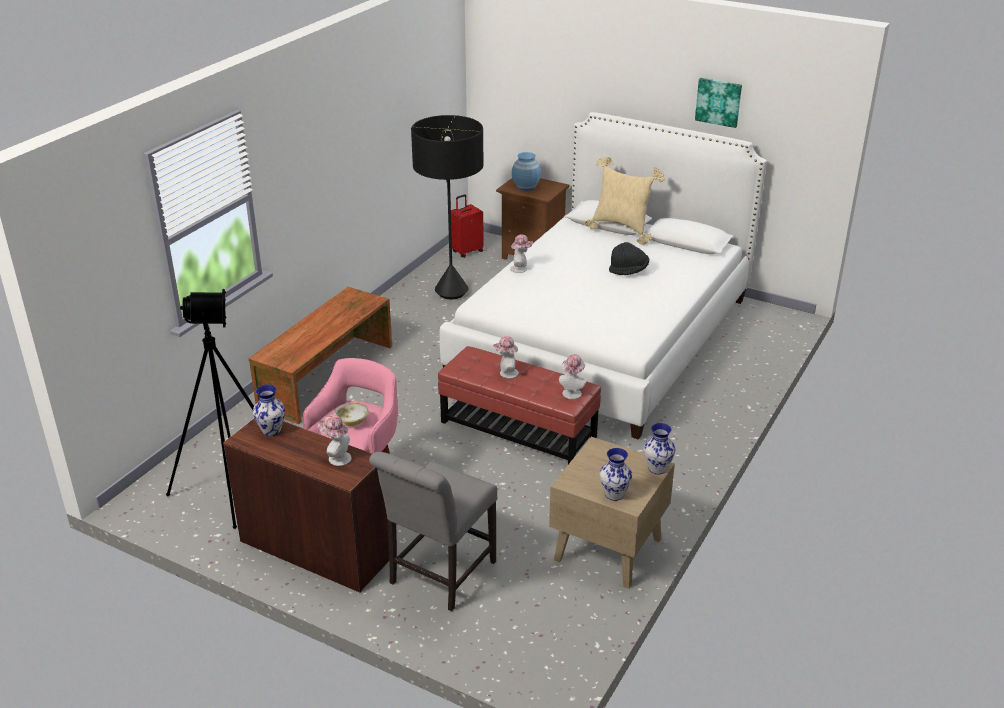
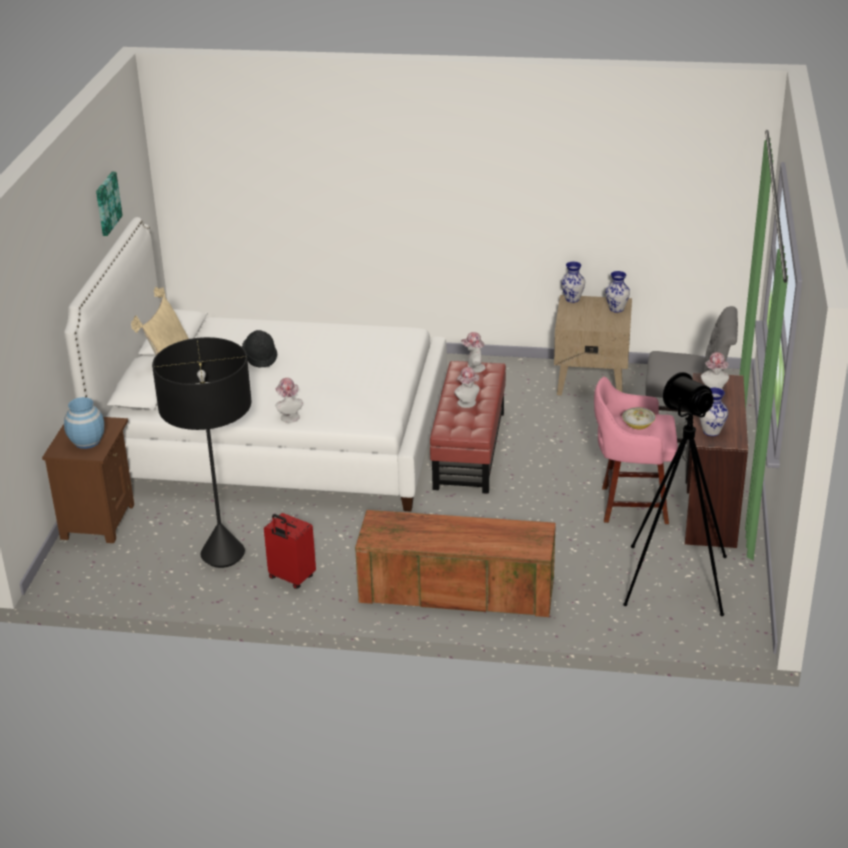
camera: 110 degrees left, 0 degrees up
(466, 251) = (102, 575): red suitcase -> red suitcase (291, 578)

